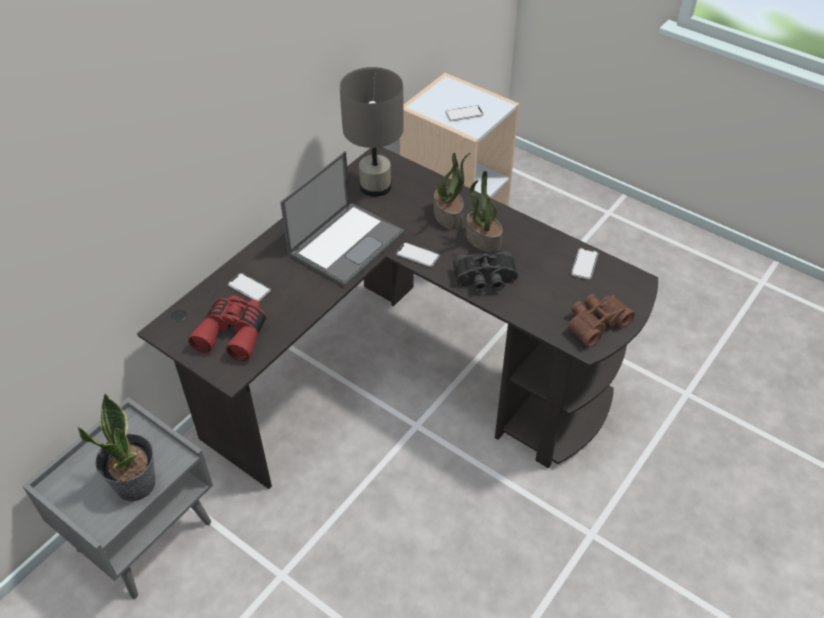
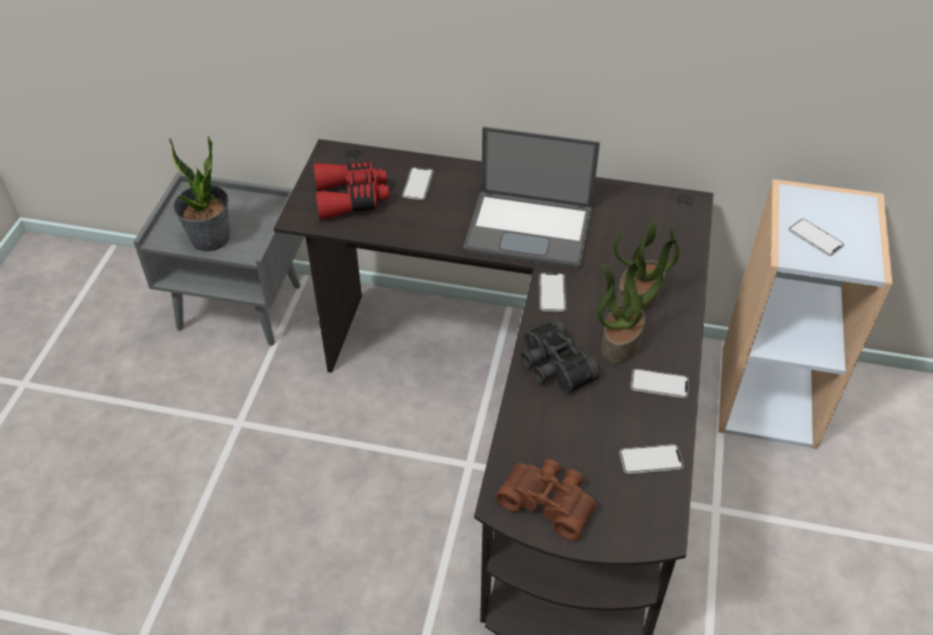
camera: 65 degrees right, 0 degrees up
(375, 186) = (638, 218): grey table lamp -> none
(527, 236) = (659, 384): none -> phone

